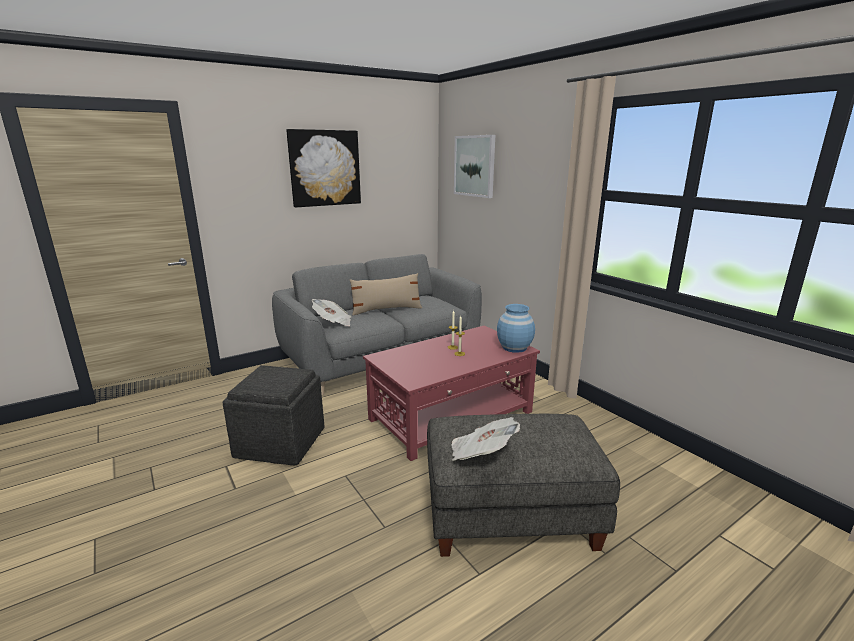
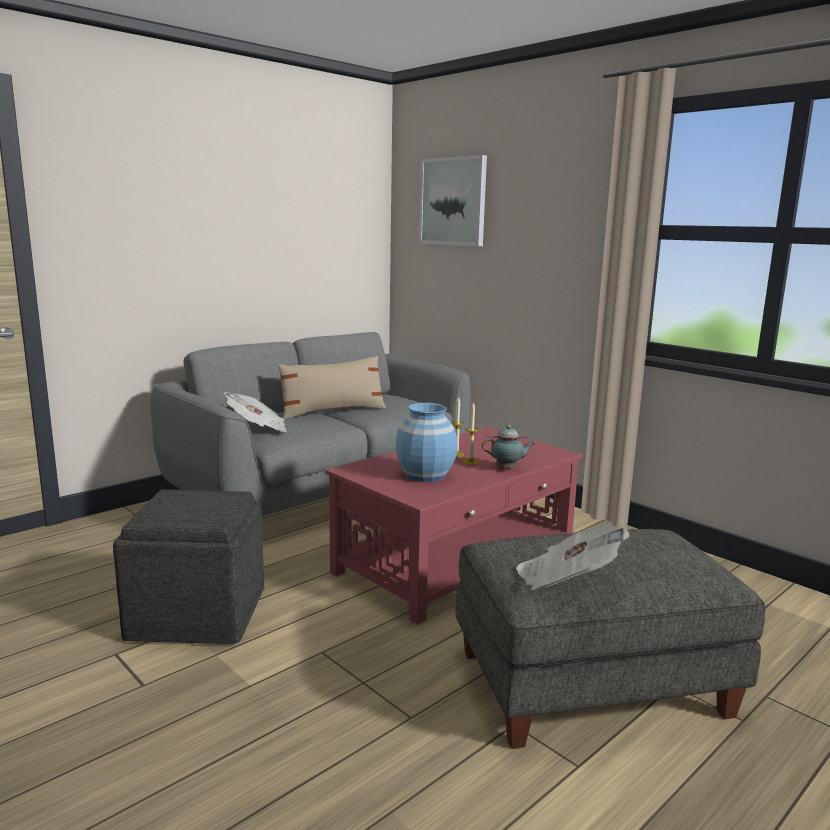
camera: 10 degrees left, 5 degrees down
(324, 168) = (232, 196): picture -> none
(482, 360) = (508, 468): none -> teapot
(514, 347) = (545, 452): blue vase -> blue vase (425, 475)

